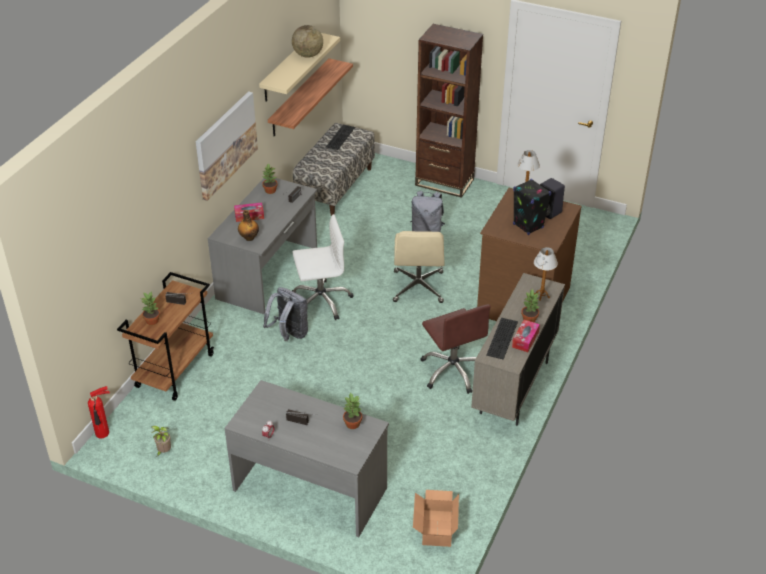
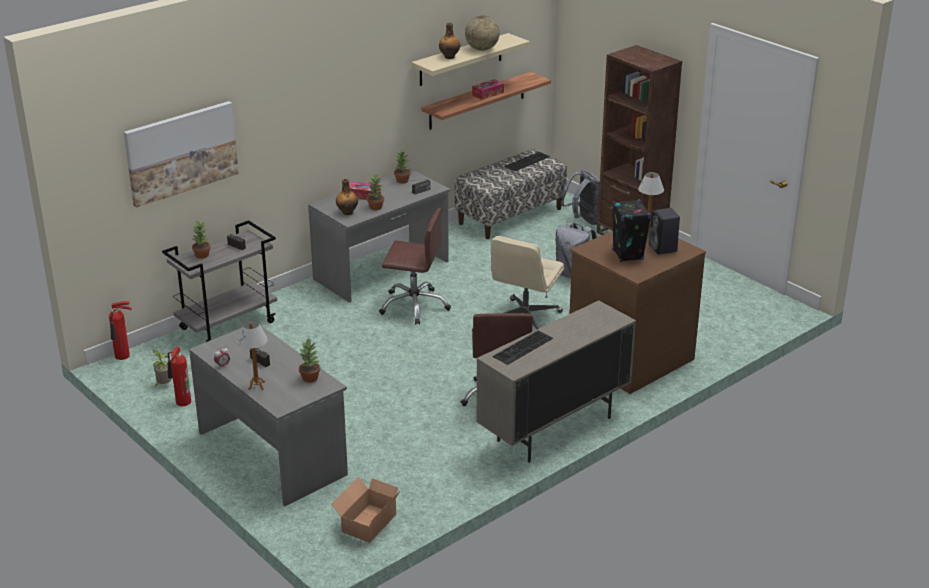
camera: 25 degrees right, 10 degrees down
(175, 370) = (228, 325): brown cart -> grey cart
(194, 464) = (181, 402): none -> fire extinguisher
(225, 144) = (351, 111): picture -> picture (181, 152)
(288, 70) = (449, 57): none -> bottle
(289, 334) = (359, 325): grey backpack -> grey backpack (584, 220)
(321, 301) = (414, 306): white office chair -> brown office chair
(525, 339) = (547, 354): tissue box -> tissue box (488, 94)
(529, 319) = (567, 339): potted plant -> potted plant (376, 207)
(541, 296) = (600, 323): table lamp -> table lamp (257, 386)

